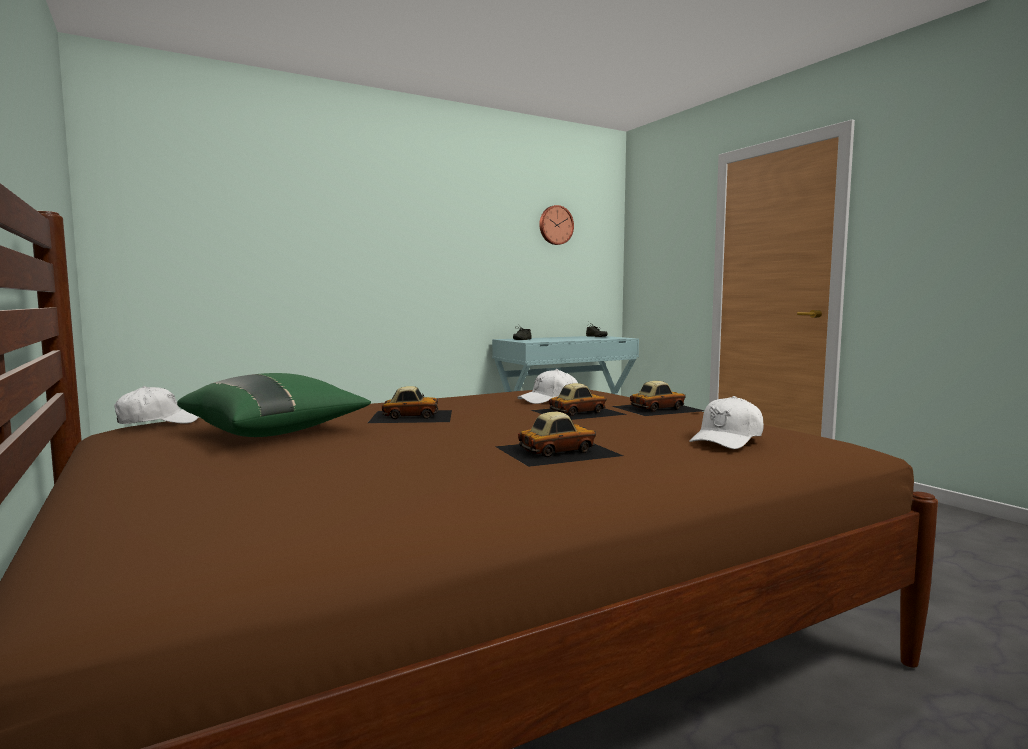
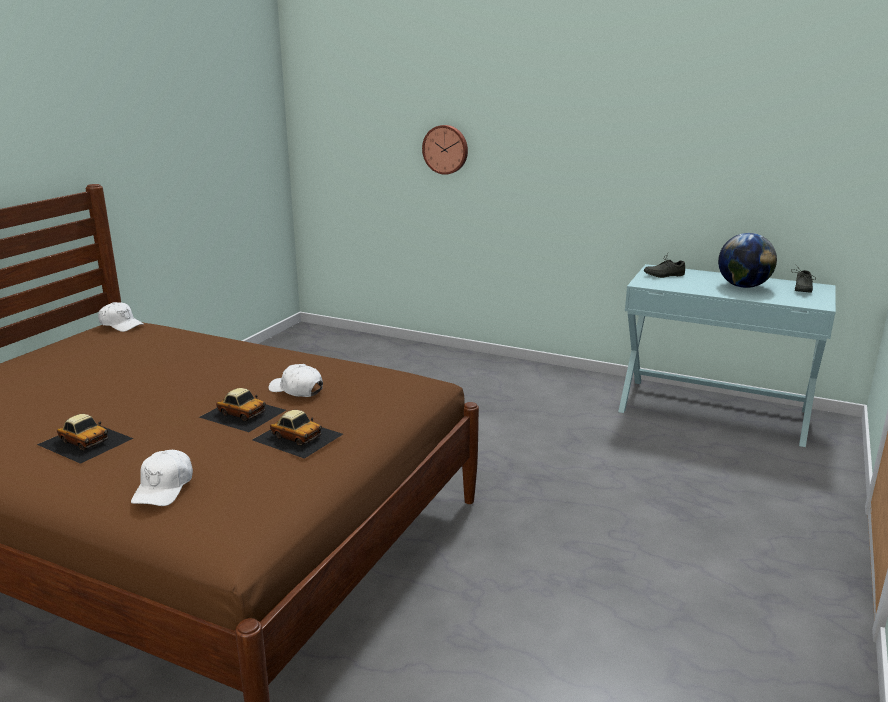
camera: 55 degrees right, 15 degrees up
(275, 431) = (104, 358): green pillow -> none
(411, 416) = (179, 371): toy car -> none
(555, 225) = (775, 112): wall clock -> wall clock (446, 149)
(572, 338) = (743, 286): none -> globe
(727, 440) = (164, 488): white cap -> white cap turned 90 degrees counterclockwise

